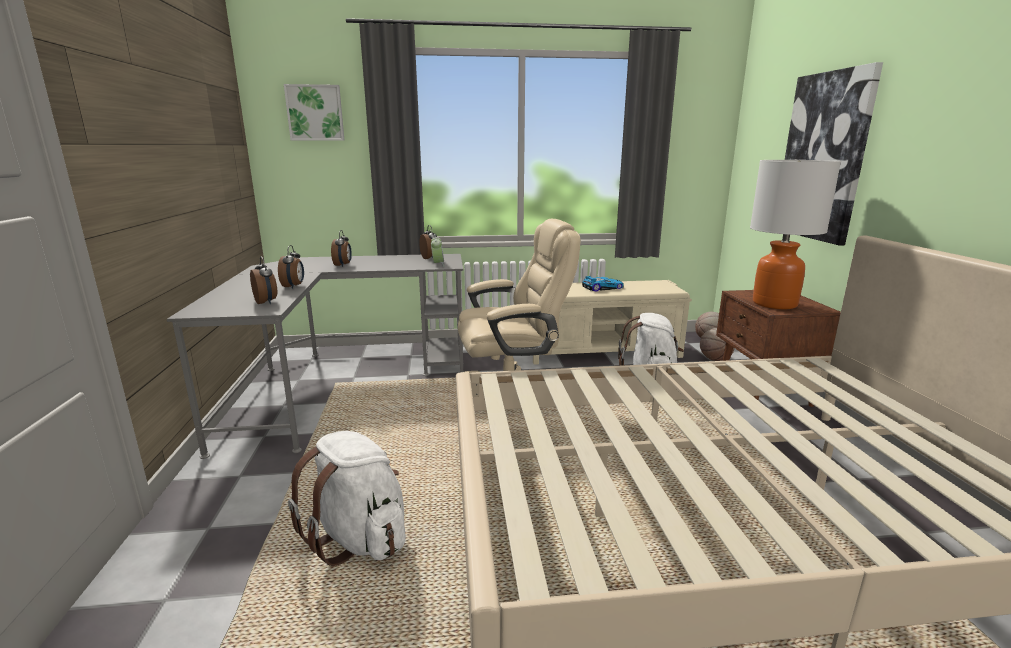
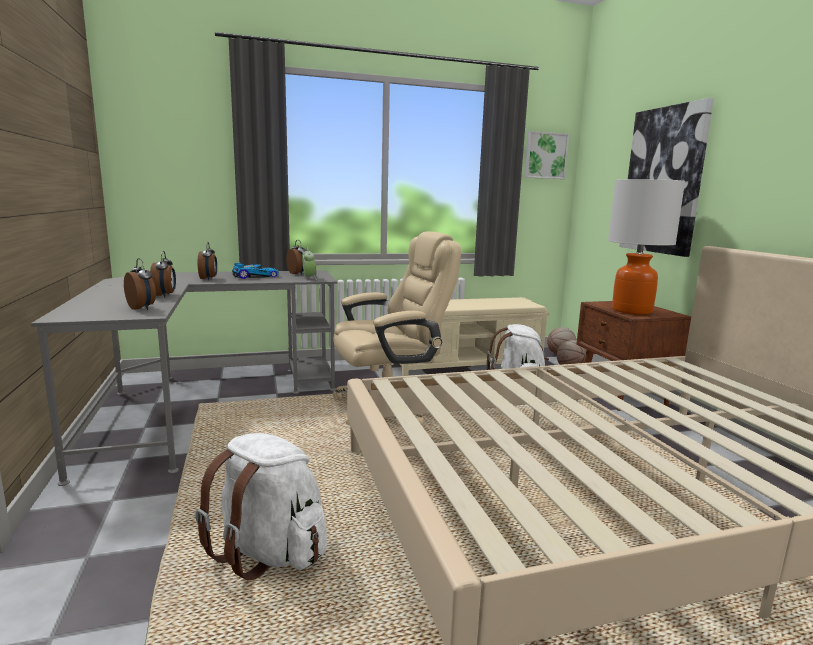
camera: 10 degrees left, 5 degrees down
(315, 113) = (177, 124): picture -> picture (545, 156)
(602, 287) = (465, 303): toy car -> toy car (255, 276)

